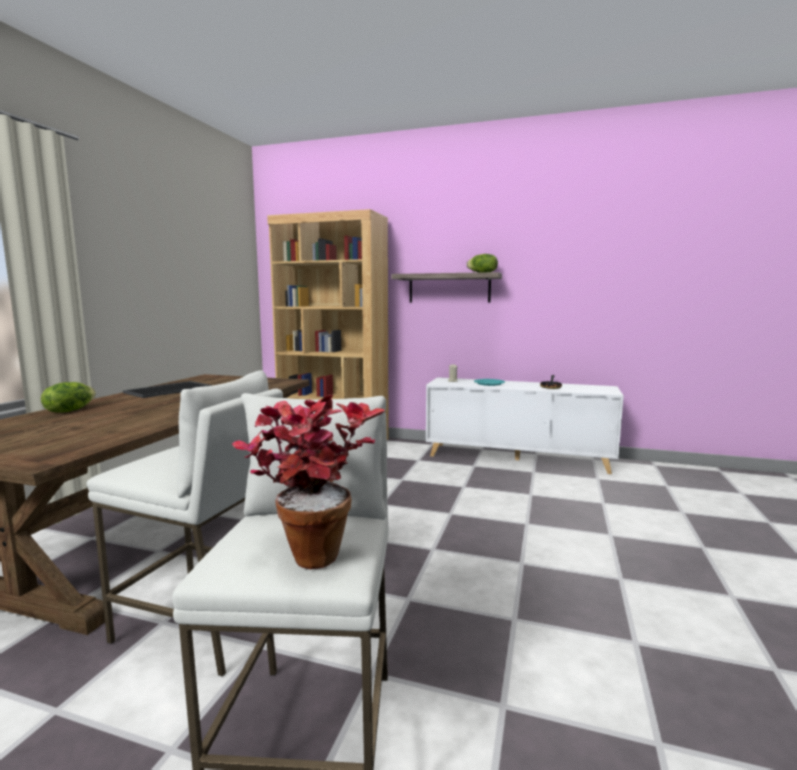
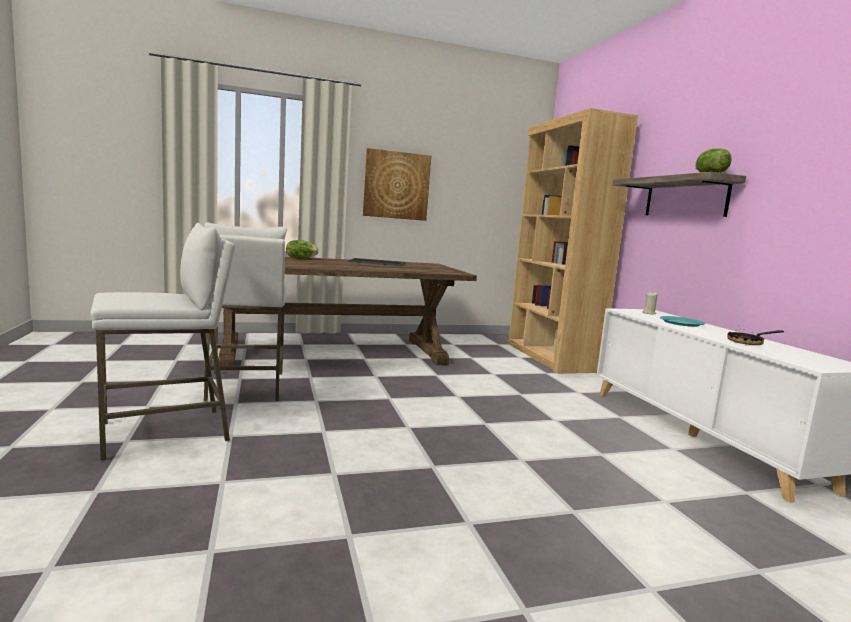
camera: 55 degrees right, 0 degrees up
(131, 282) = (396, 185): none -> picture
(309, 550) = (133, 297): potted plant -> none

